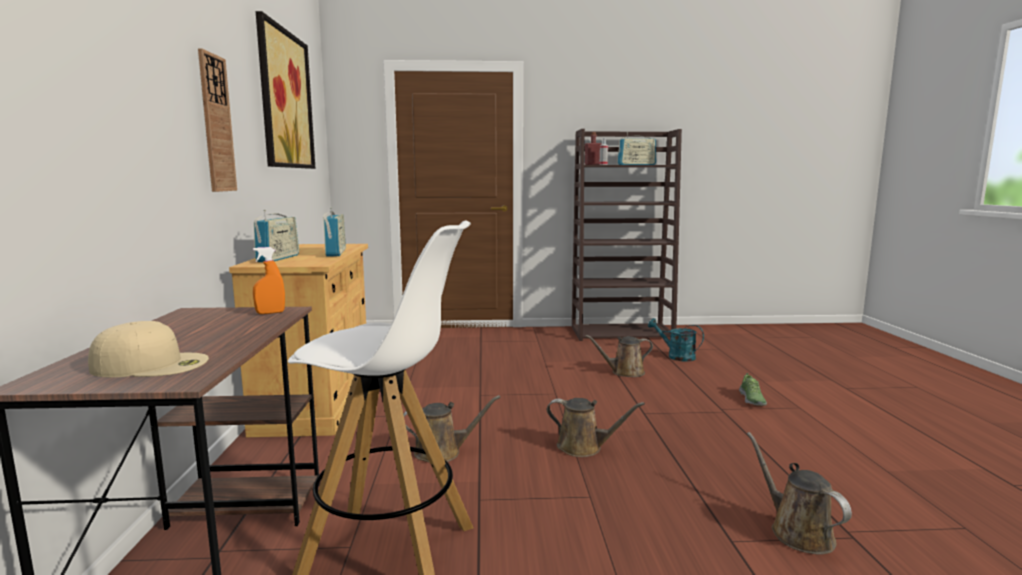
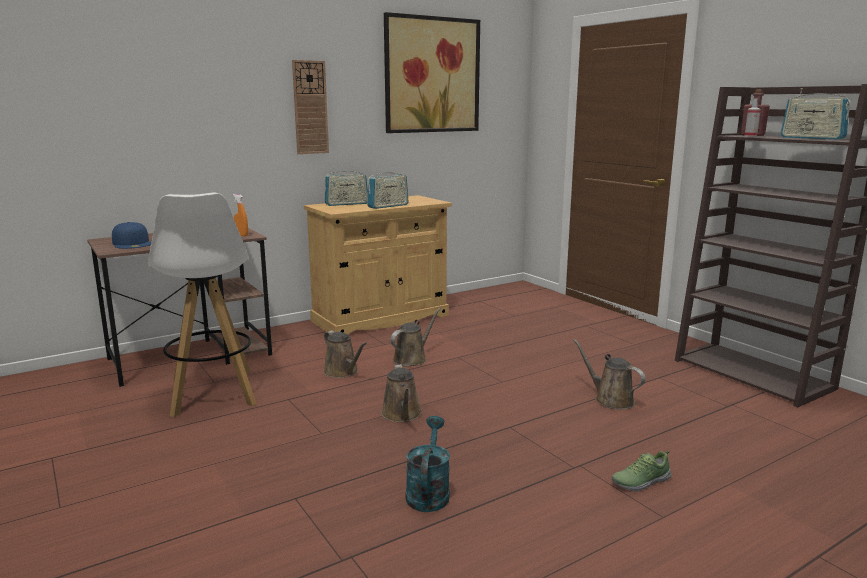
camera: 60 degrees right, 5 degrees up
(152, 364) = (132, 243): beige cap -> blue cap
(676, 356) = (723, 417): turquoise watering can -> turquoise watering can (428, 492)
(797, 532) = (331, 528): brown watering can -> brown watering can (412, 359)

